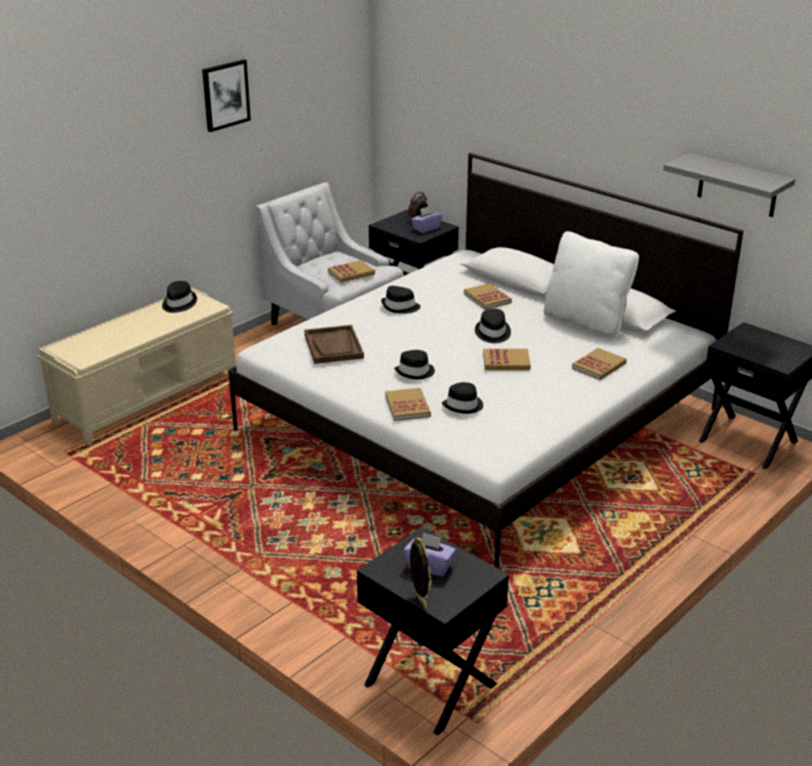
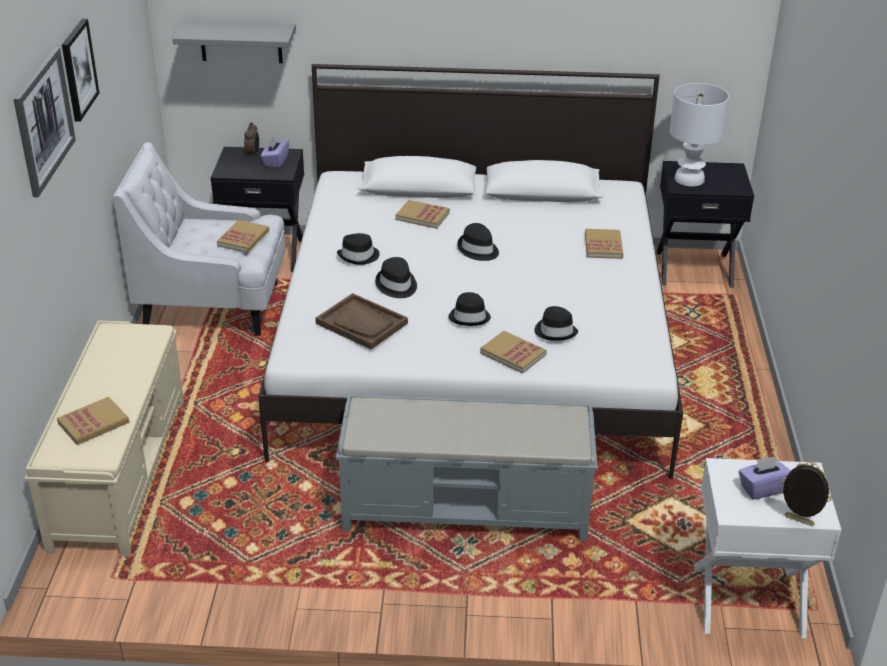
camera: 40 degrees left, 5 degrees up
(154, 115) = (43, 120): none -> picture
(178, 304) = (112, 345): black hat -> black hat (396, 285)
(318, 518) = (467, 508): none -> grey bench
(429, 685) = (748, 601): black nightstand -> white nightstand
(506, 362) = (529, 273): book -> book (93, 423)
(586, 322) = (536, 207): white pillow -> none
(737, 186) = (645, 33): grey shelf -> grey shelf (241, 41)
(745, 342) = (690, 179): none -> white table lamp

